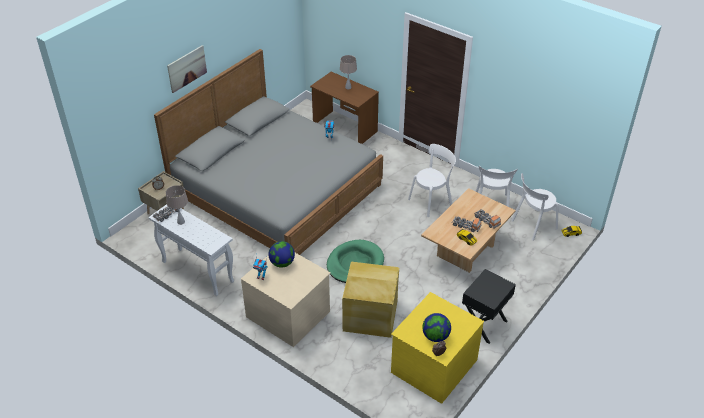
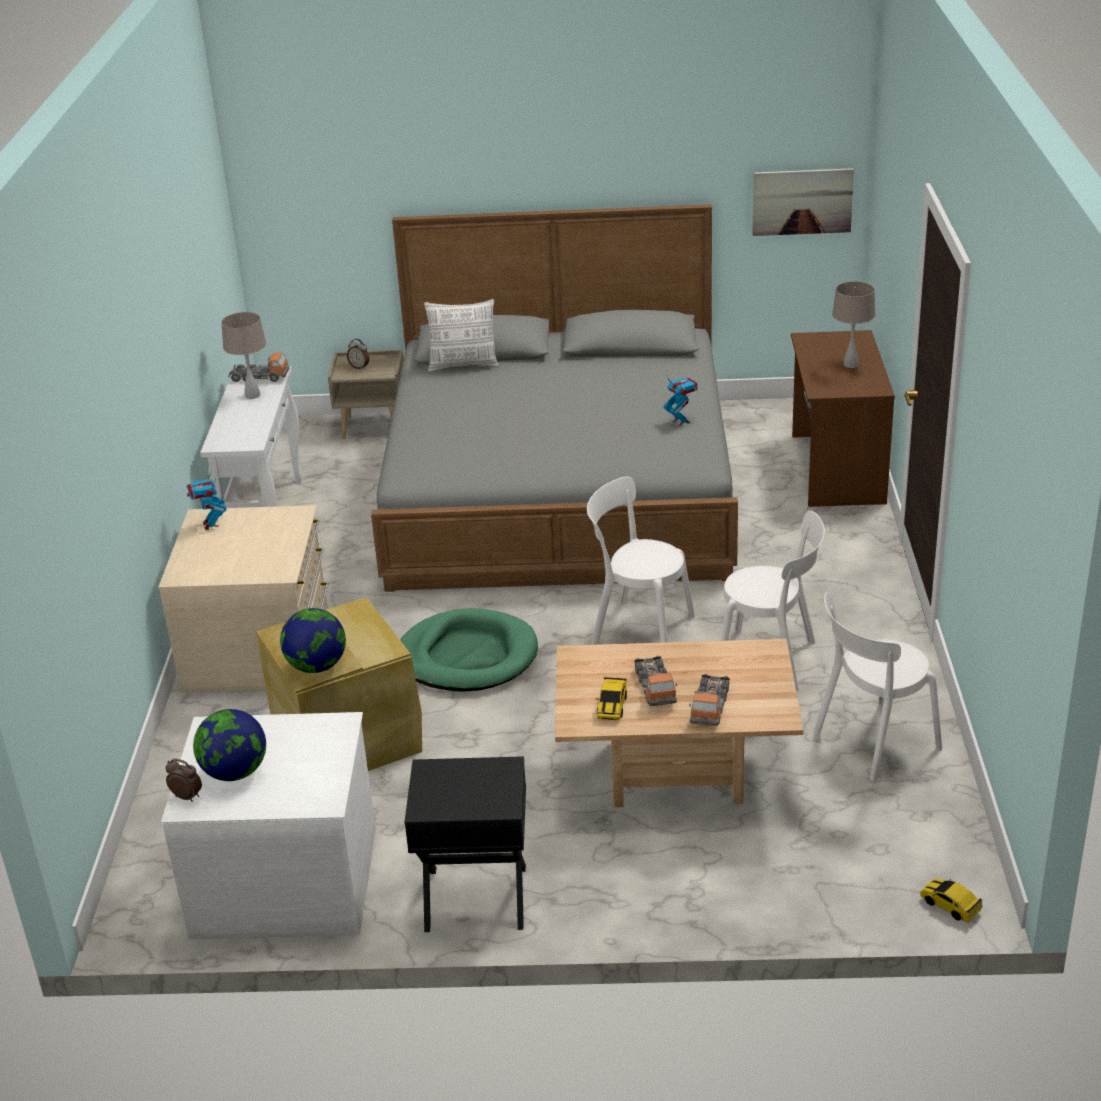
camera: 55 degrees right, 10 degrees down
(187, 68) = (494, 159): picture -> picture (802, 201)
(219, 162) = (464, 365): none -> pillow
(282, 263) = (267, 527): globe -> globe (317, 666)
(433, 365) = (286, 879): yellow dresser -> white dresser
(532, 225) = (892, 831): white chair -> white chair (638, 628)

